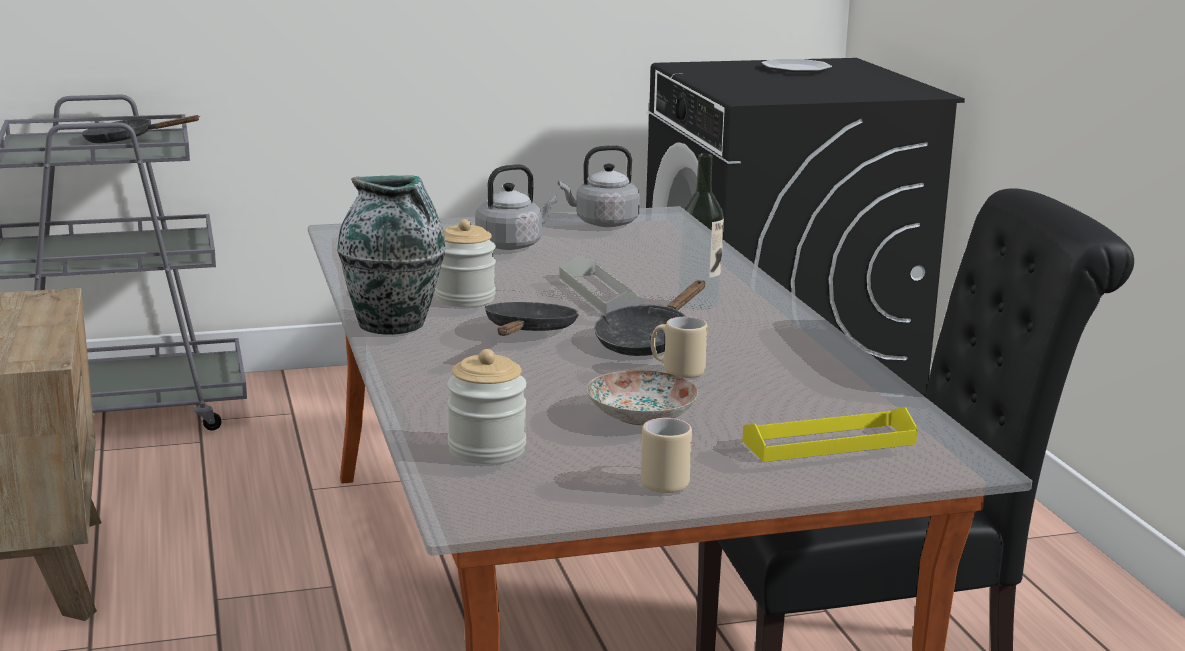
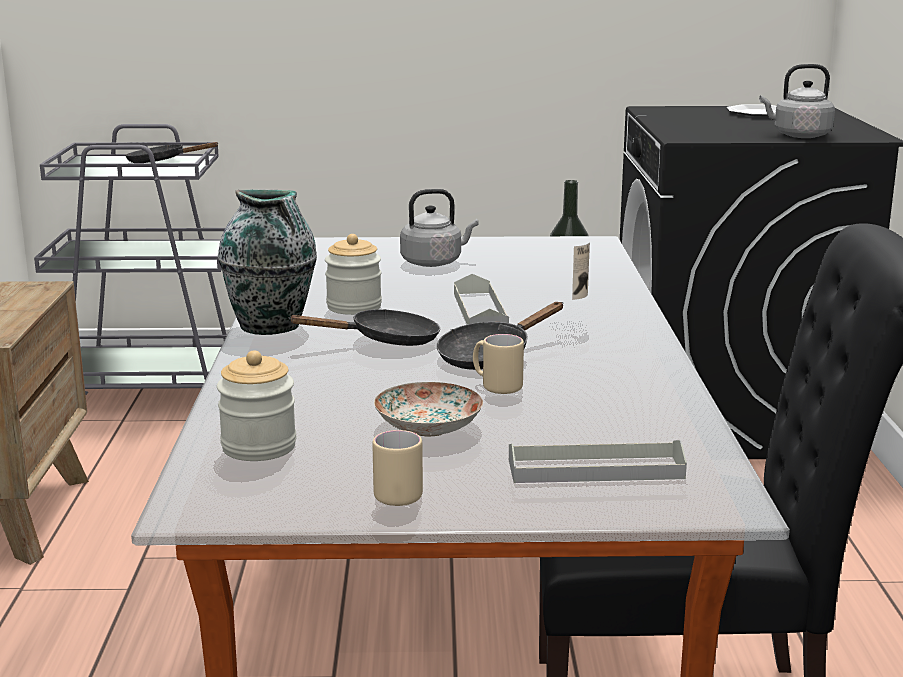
camera: 15 degrees right, 0 degrees up
(528, 332) = (386, 341): black frying pan -> black frying pan turned 45 degrees clockwise
(603, 223) = (532, 247): grey kettle -> grey kettle (798, 135)
(829, 442) = (595, 469): yellow tray -> grey tray

